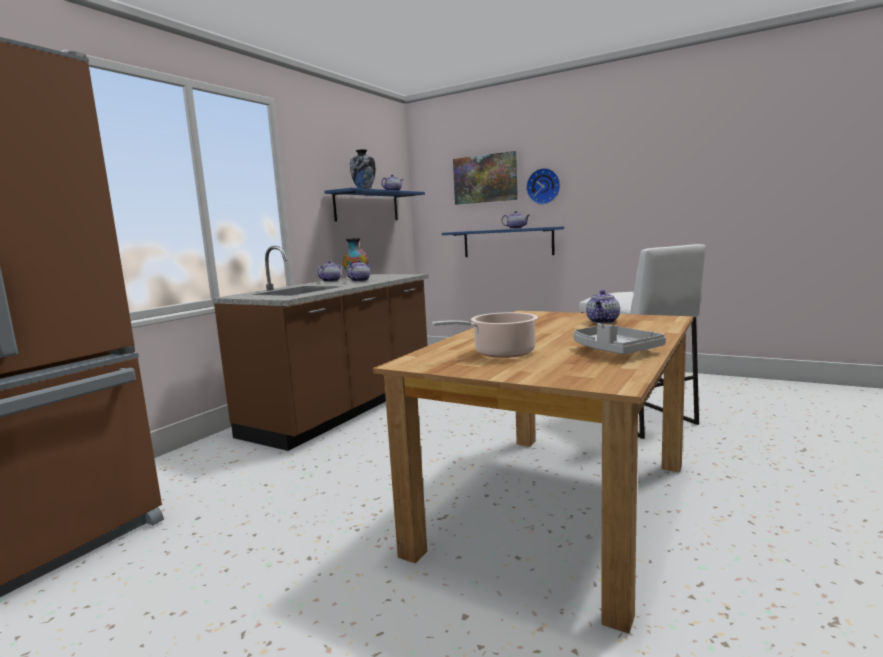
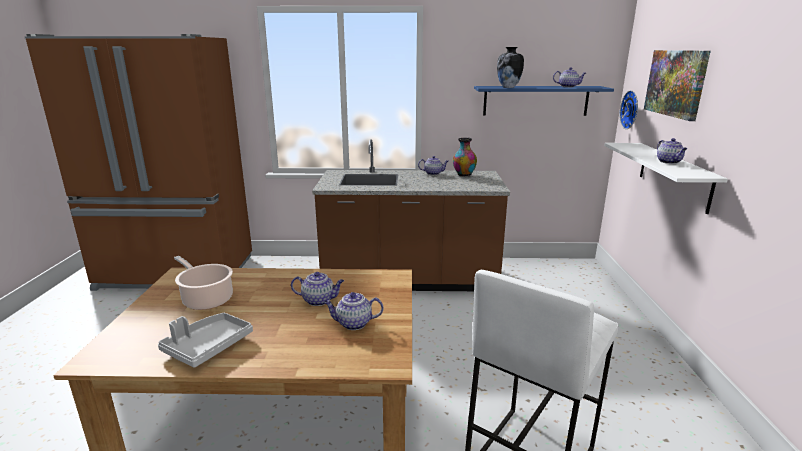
camera: 60 degrees right, 10 degrees up
(360, 280) = (438, 181): teapot -> teapot (319, 300)
(507, 242) = (674, 175): blue shelf -> white shelf
(544, 186) = (723, 111): wall clock -> wall clock (631, 110)

